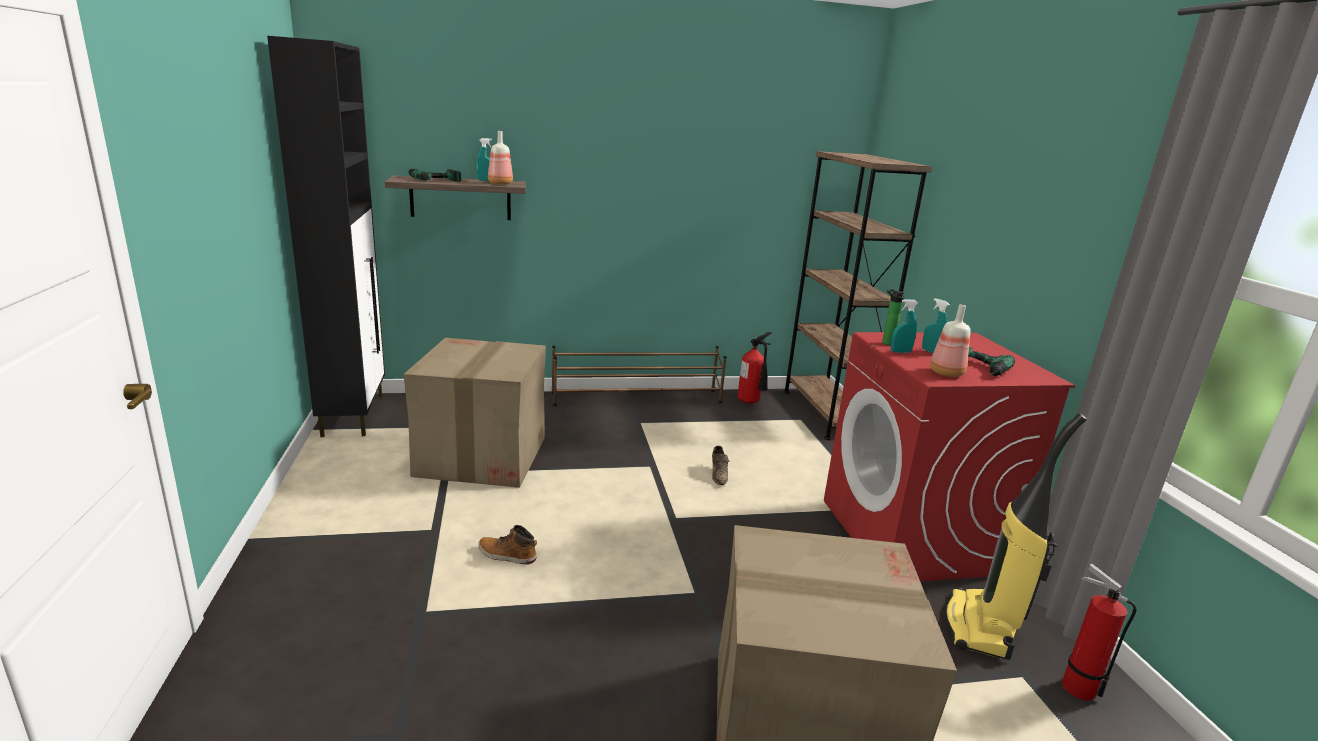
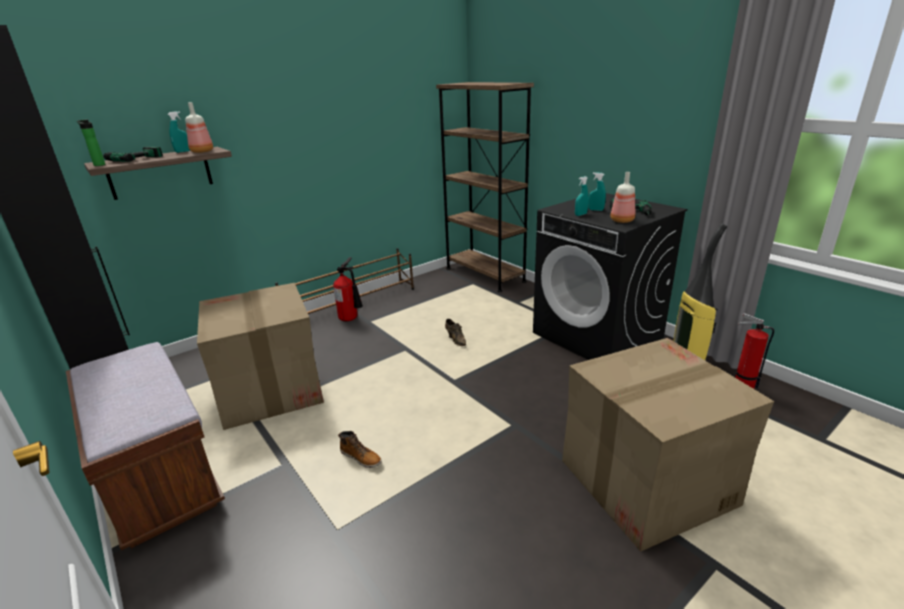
camera: 25 degrees left, 5 degrees up
(327, 496) = (159, 477): none -> brown bench
(507, 555) = (361, 457): boot -> boot turned 135 degrees counterclockwise
(751, 402) = (432, 282): fire extinguisher -> fire extinguisher (351, 319)
(886, 342) = (565, 211): bottle -> bottle (98, 165)
(913, 536) = (598, 335): red washing machine -> black washing machine

